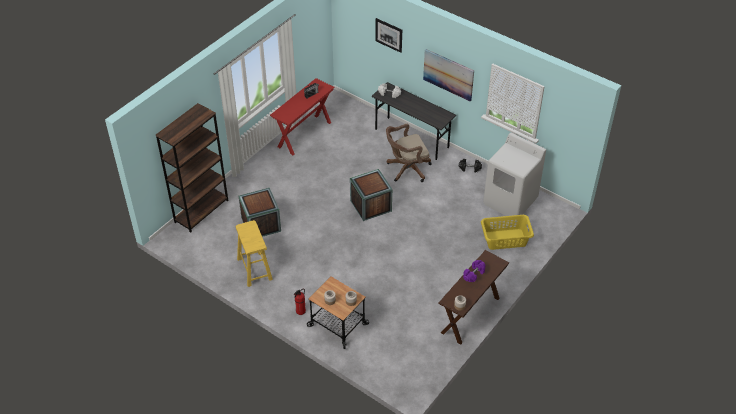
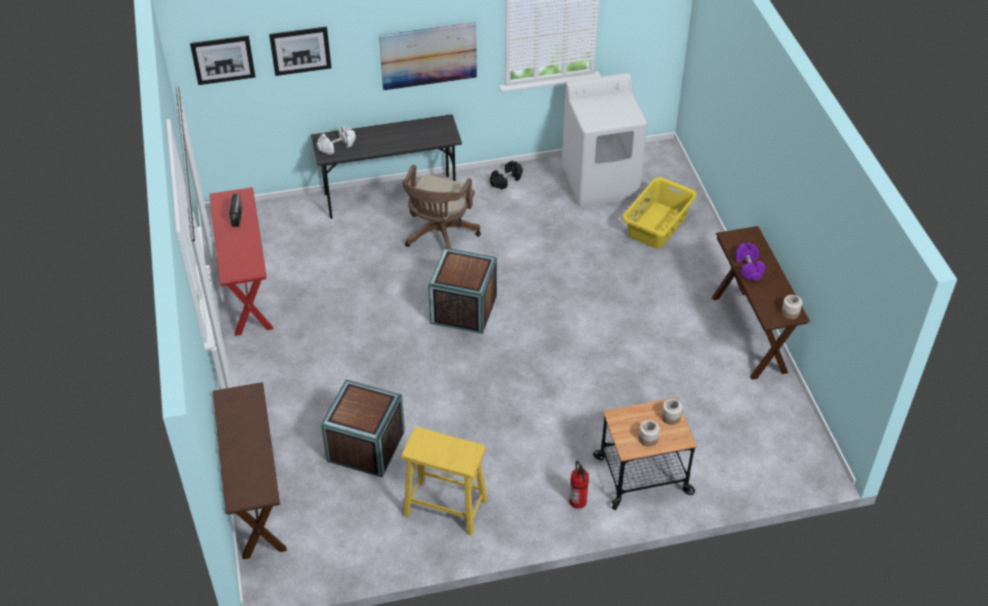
camera: 50 degrees left, 0 degrees up
(201, 211) = (258, 501): brown bookcase -> brown console table
(354, 19) = (223, 59): none -> picture

